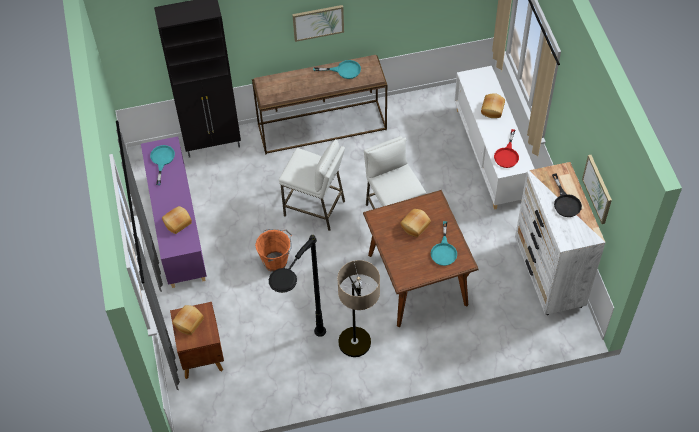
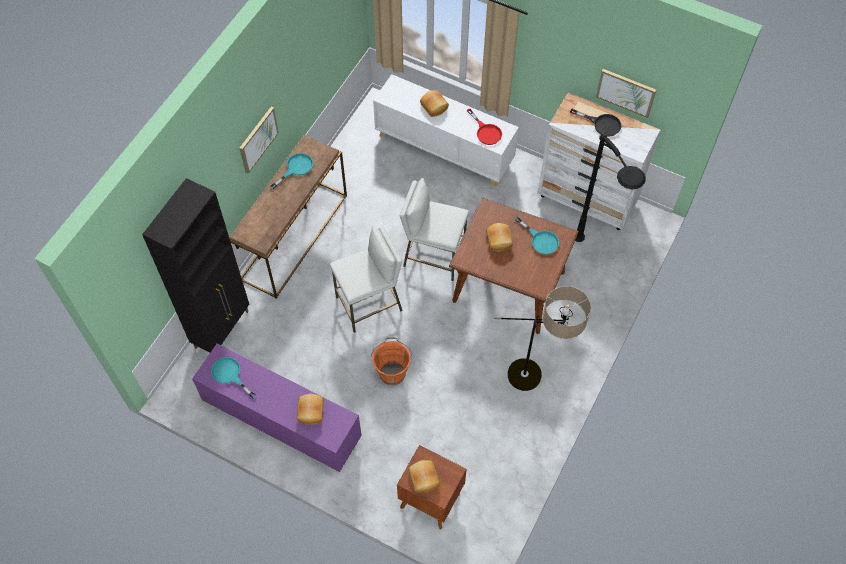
camera: 50 degrees left, 5 degrees up
(302, 361) = (506, 426): black floor lamp -> black floor lamp (594, 266)

